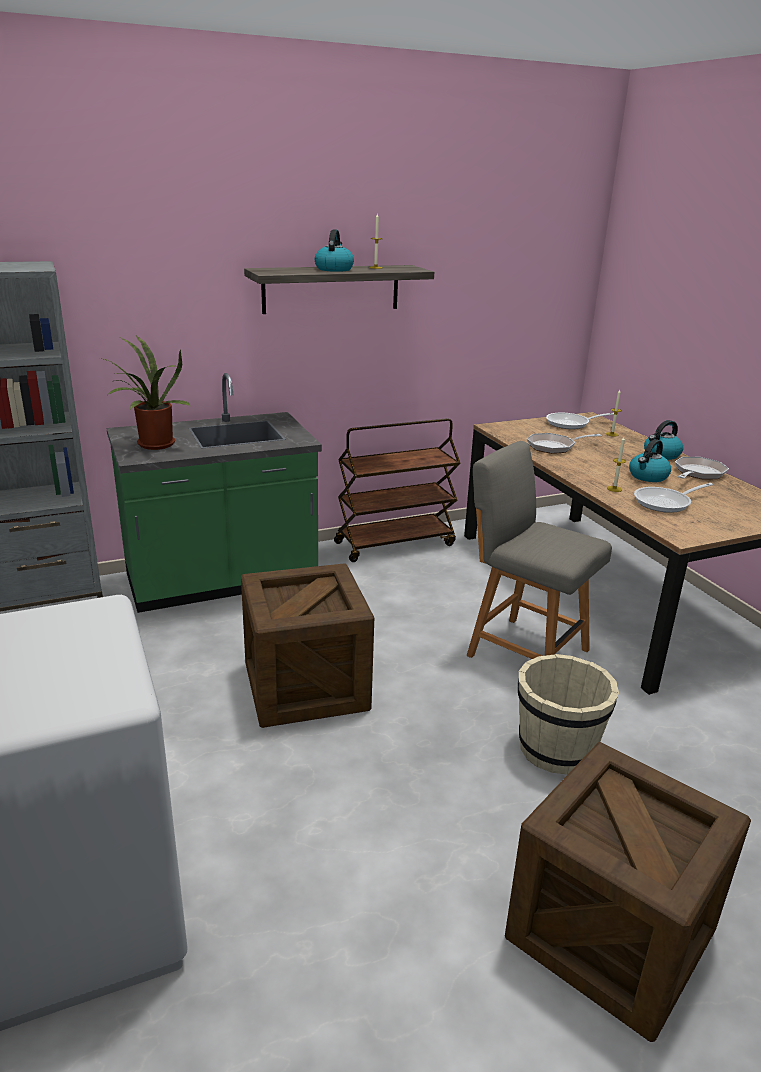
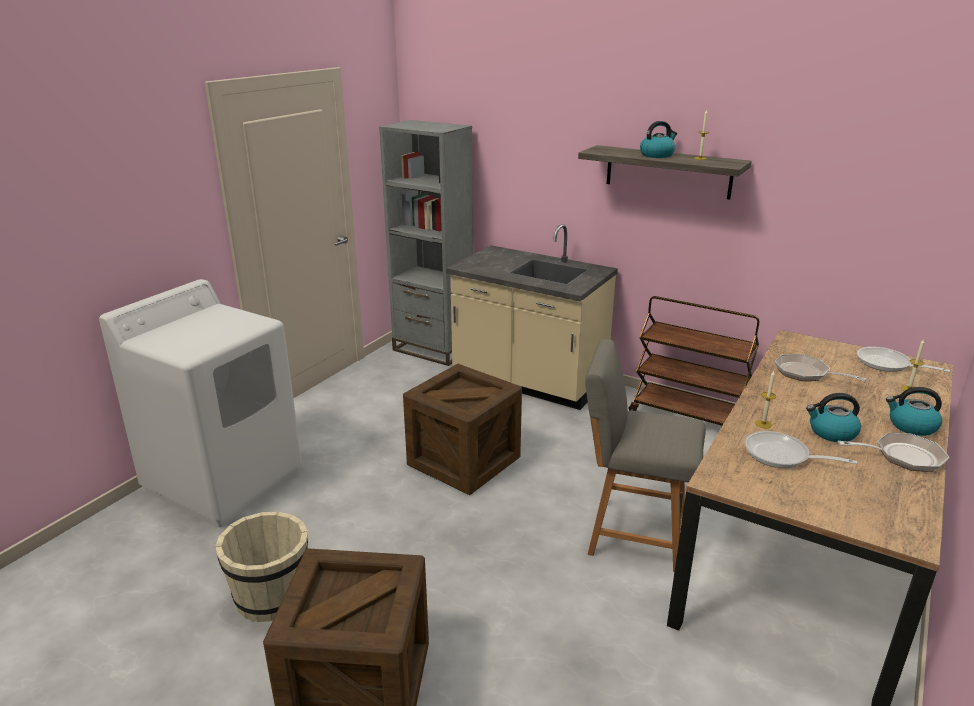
camera: 55 degrees right, 0 degrees up
(152, 445) = (487, 262): potted plant -> none
(221, 582) = (528, 382): green counter -> beige counter
(524, 651) = (633, 534): grey chair -> grey chair turned 75 degrees counterclockwise
(556, 749) = (526, 595): beige bucket -> beige bucket (272, 597)

